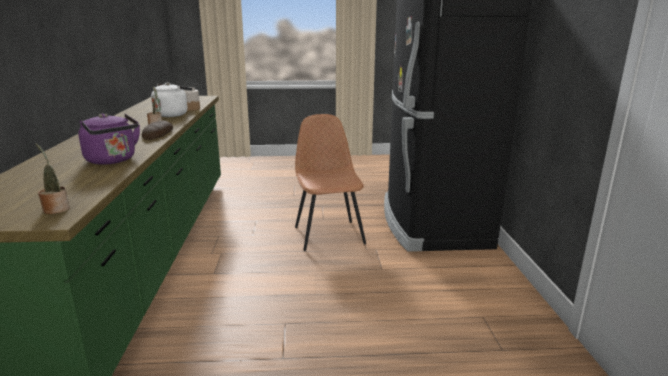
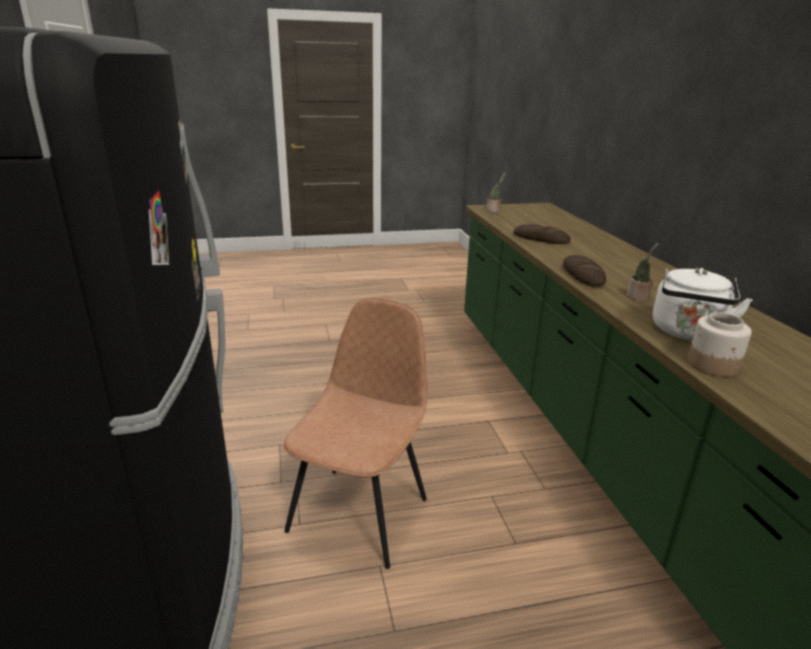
camera: 170 degrees right, 5 degrees up
(113, 160) = (540, 239): purple kettle -> bread
(329, 234) = (360, 512): brown chair -> brown chair turned 135 degrees counterclockwise

